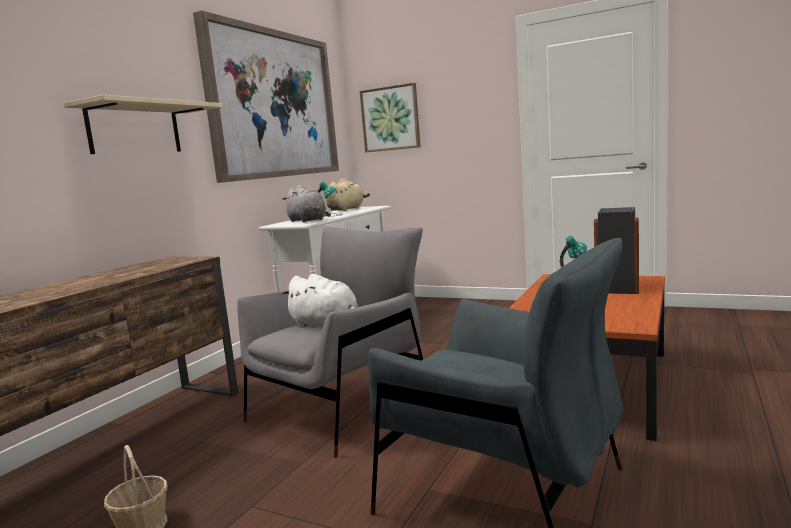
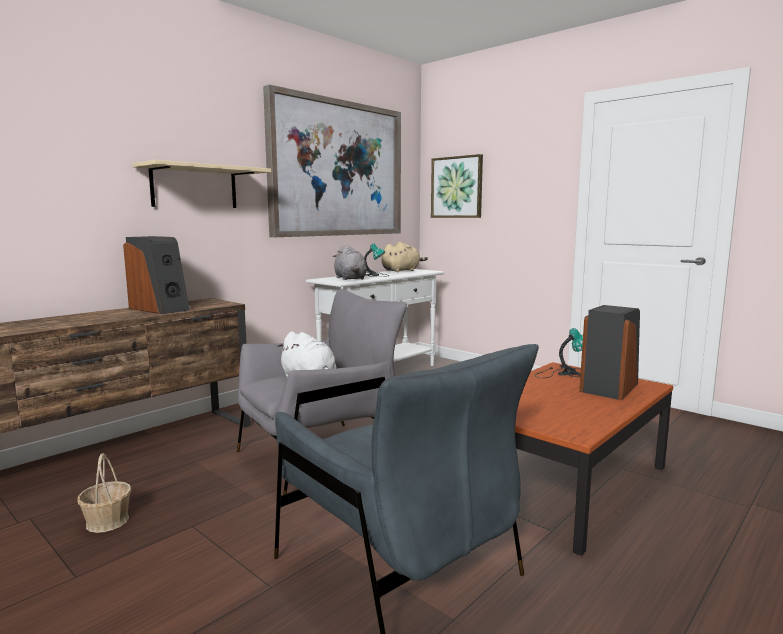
camera: 15 degrees right, 0 degrees up
(124, 273) = (160, 309): none -> speaker

